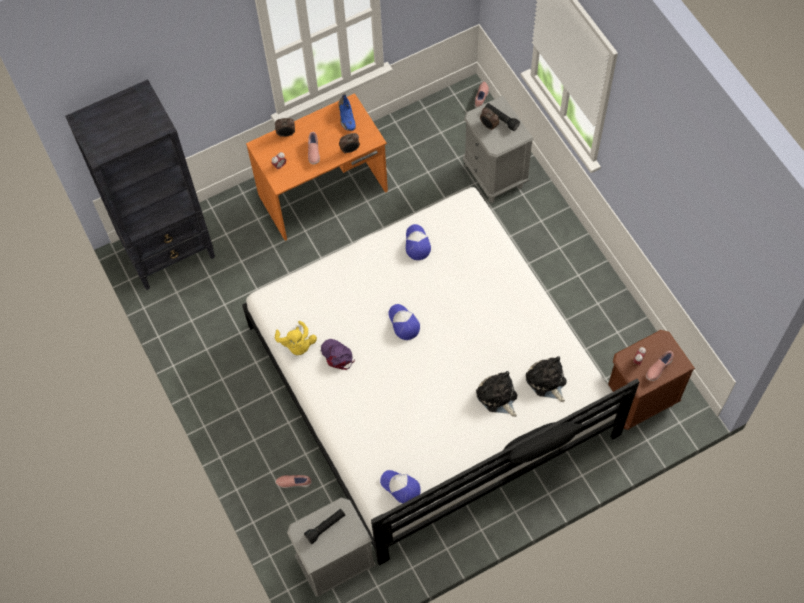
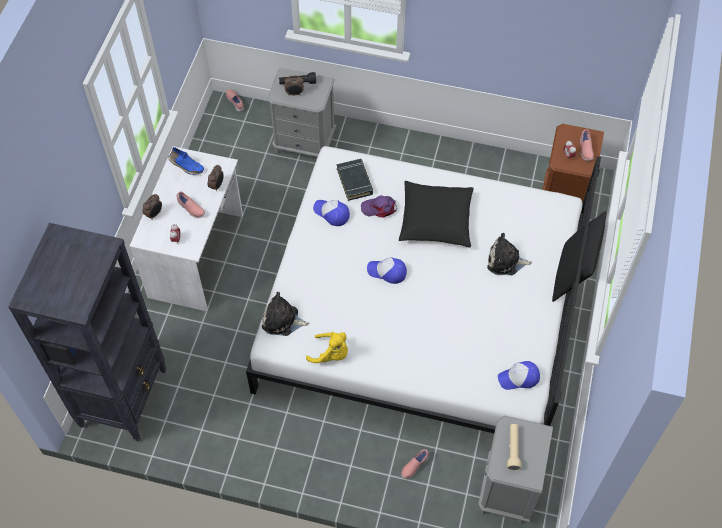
camera: 50 degrees left, 5 degrees down
(324, 194) = (198, 255): orange desk -> white desk
(325, 527) = (513, 449): black flashlight -> beige flashlight
(337, 355) = (368, 334): purple cap -> purple cap (379, 208)
(461, 234) = (355, 181): none -> black book
(485, 317) = (436, 219): none -> black pillow
(547, 381) = (523, 223): plush toy -> plush toy (282, 320)

